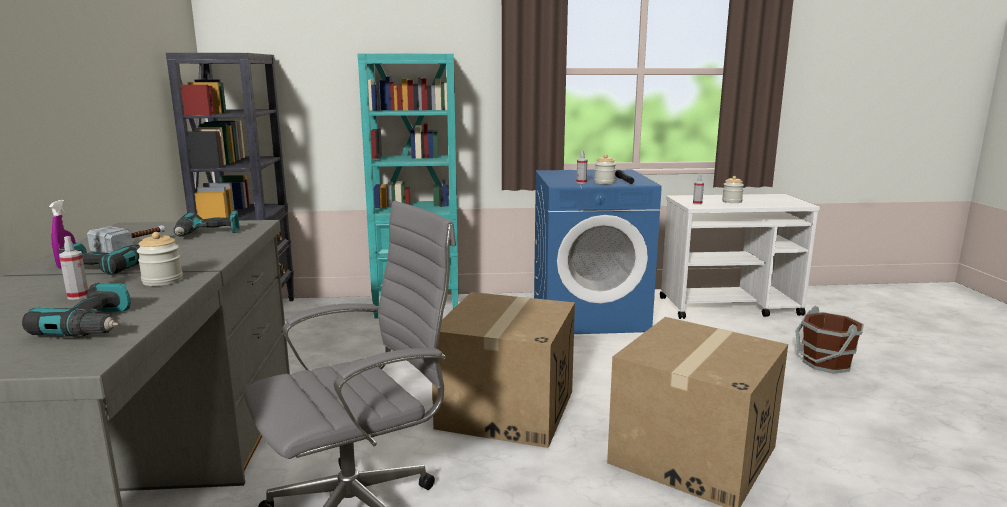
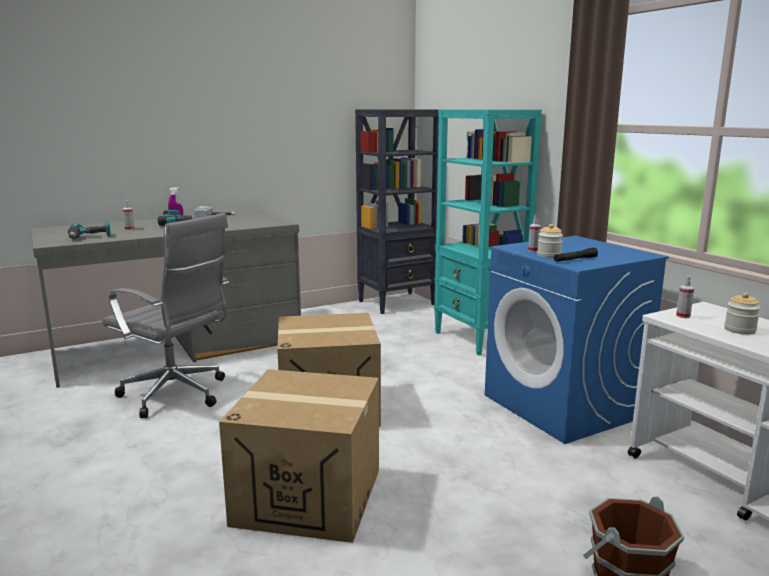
camera: 65 degrees right, 0 degrees up
(162, 281) = (157, 232): jar -> none
(208, 234) = (250, 222): power drill -> none

